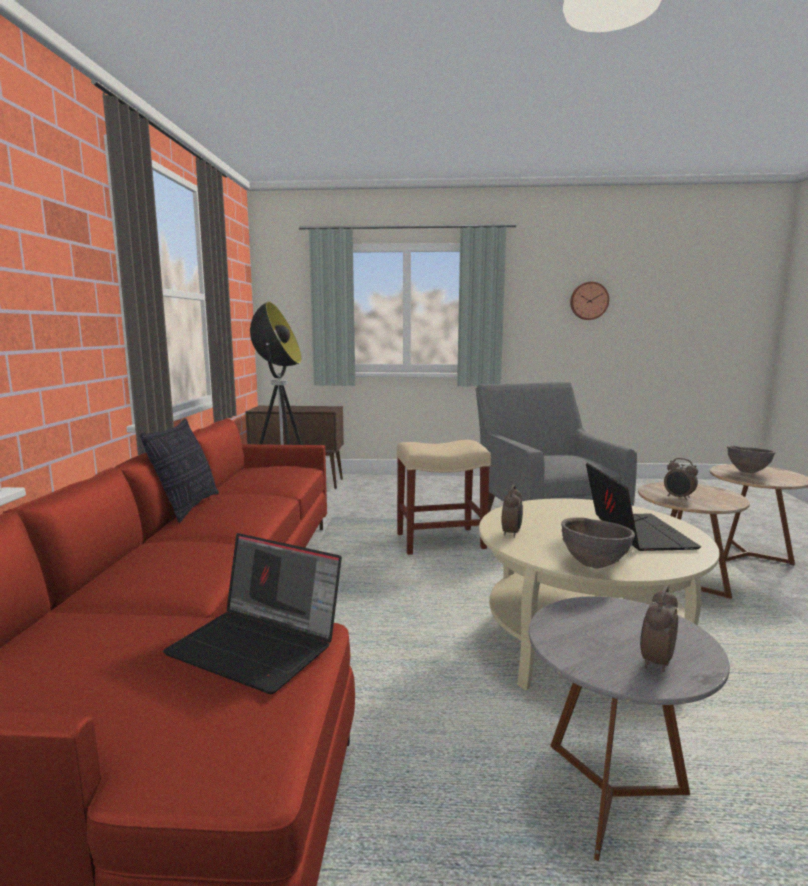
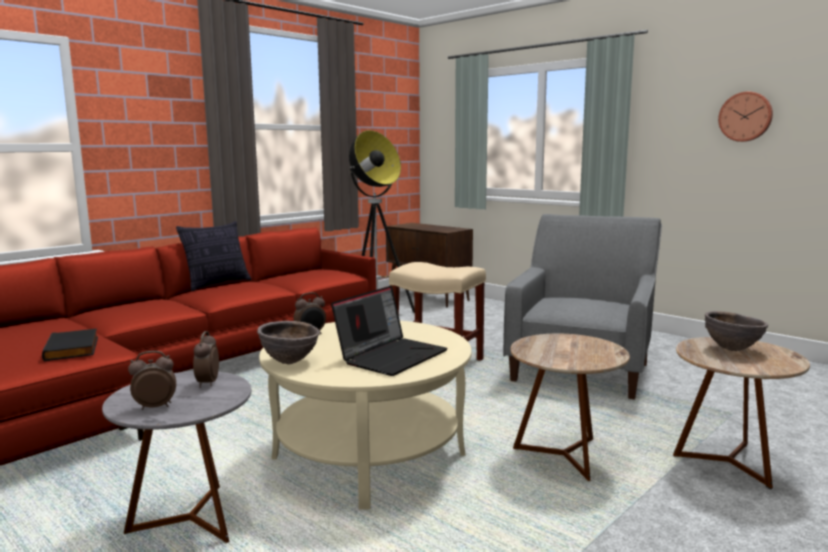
camera: 40 degrees right, 0 degrees up
(259, 646) = (74, 348): laptop -> black book
(678, 498) = (542, 348): alarm clock -> alarm clock (207, 383)

